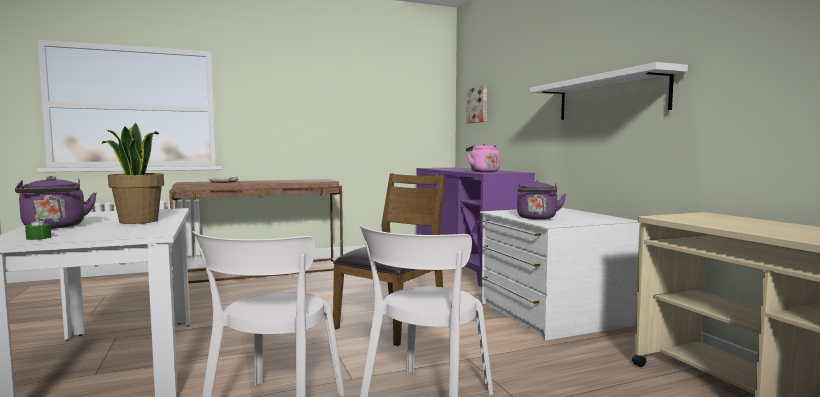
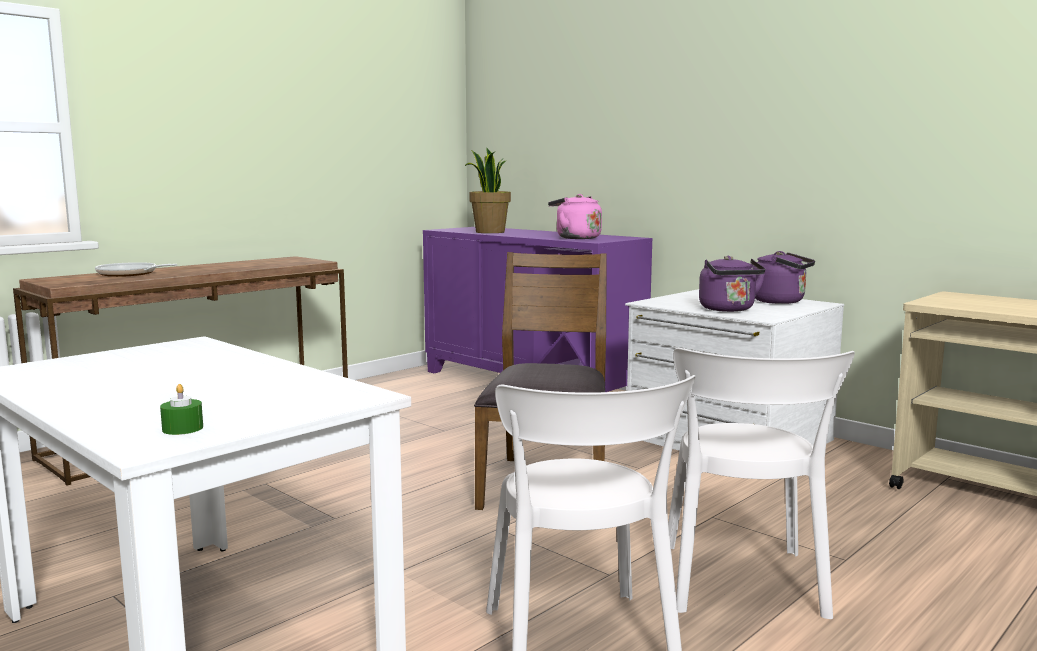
camera: 25 degrees left, 5 degrees up
(55, 227) = (113, 403): purple kettle -> purple kettle (781, 301)
(138, 221) = (229, 374): potted plant -> potted plant (489, 232)
(478, 105) = (522, 126): picture -> none
(610, 97) = (791, 135): white shelf -> none

